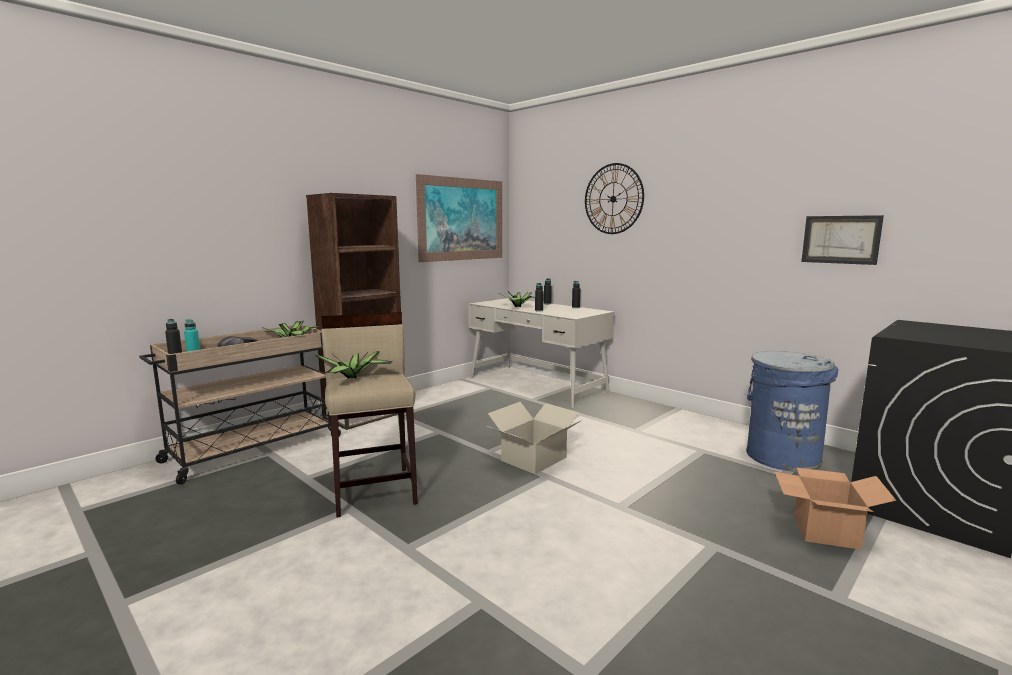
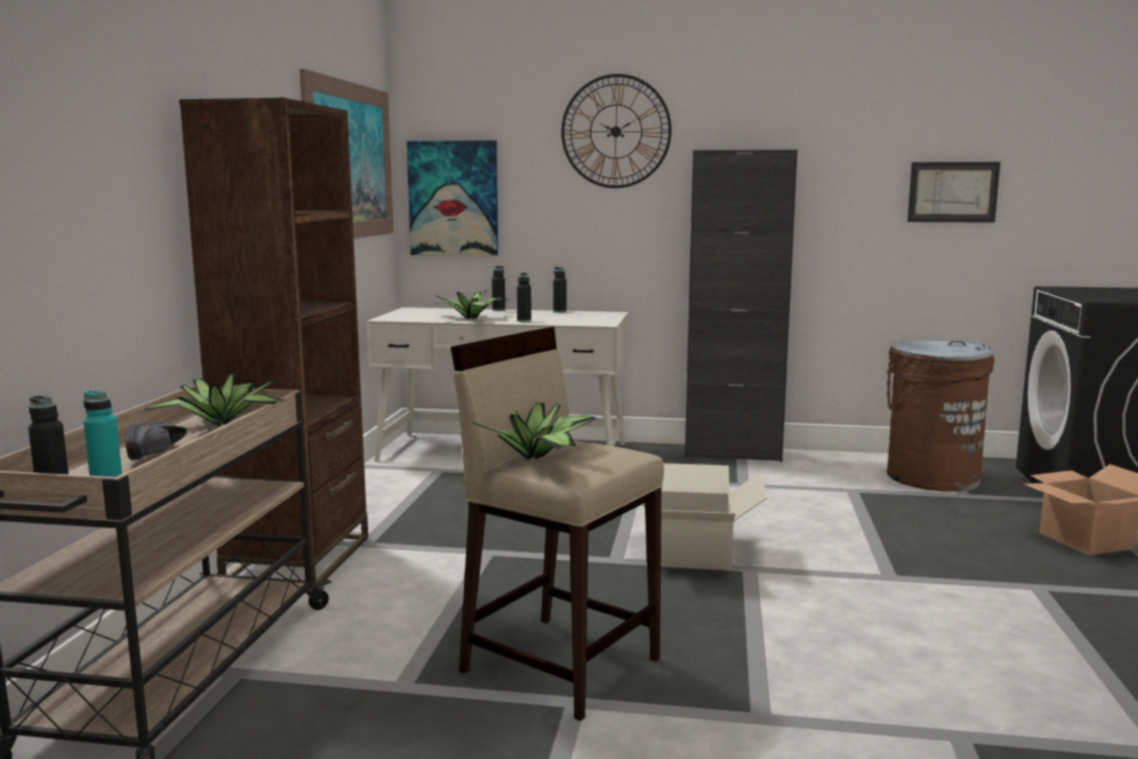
camera: 35 degrees left, 0 degrees up
(533, 239) = (453, 198): none -> picture
(664, 411) = (732, 454): none -> black cabinet
(782, 457) = (931, 477): blue trash can -> brown trash can

